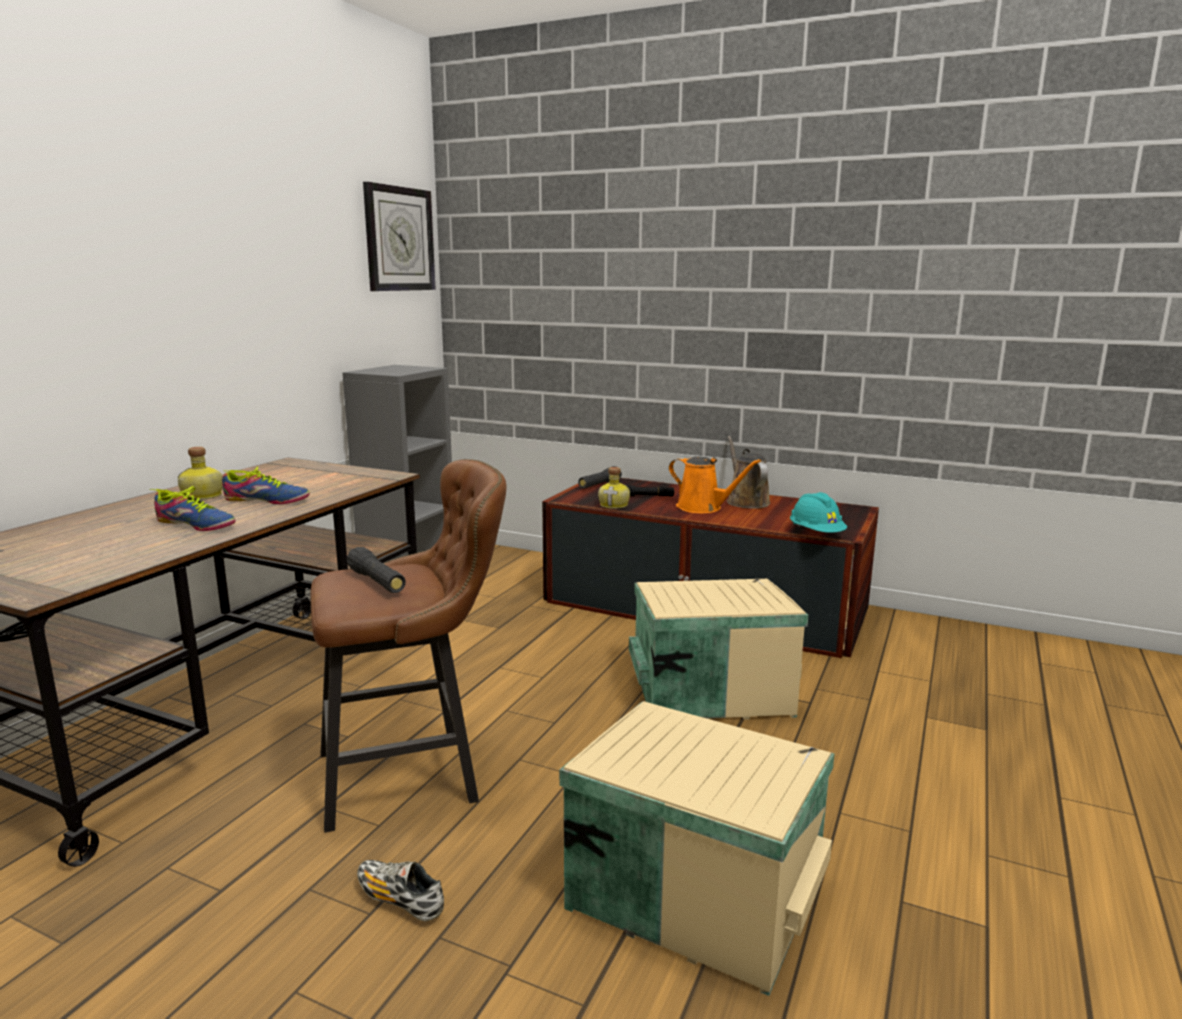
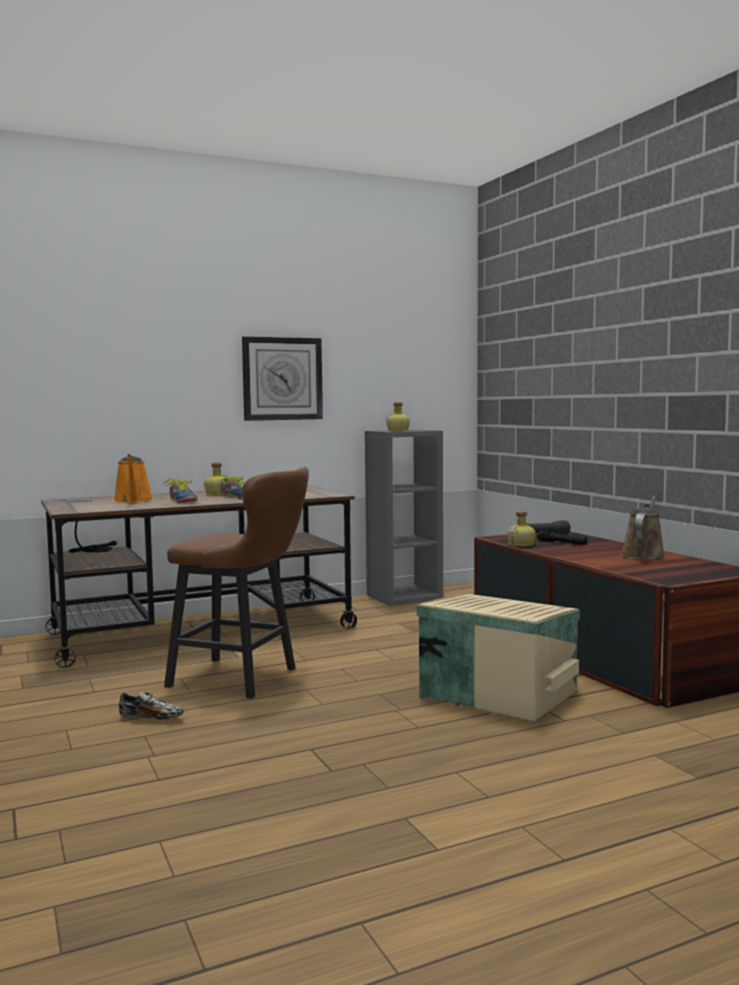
camera: 40 degrees right, 10 degrees down
(377, 582) = (226, 537): black flashlight -> none
(396, 371) = (398, 430): none -> bottle
(399, 239) = (432, 335): wall clock -> wall clock (282, 379)
(399, 900) = (151, 718): shoe -> shoe turned 120 degrees clockwise
(694, 886) = (294, 765): beige storage box -> none
(703, 508) = (591, 554): orange watering can -> orange watering can (133, 501)
(816, 534) = (644, 577): turquoise hard hat -> none

